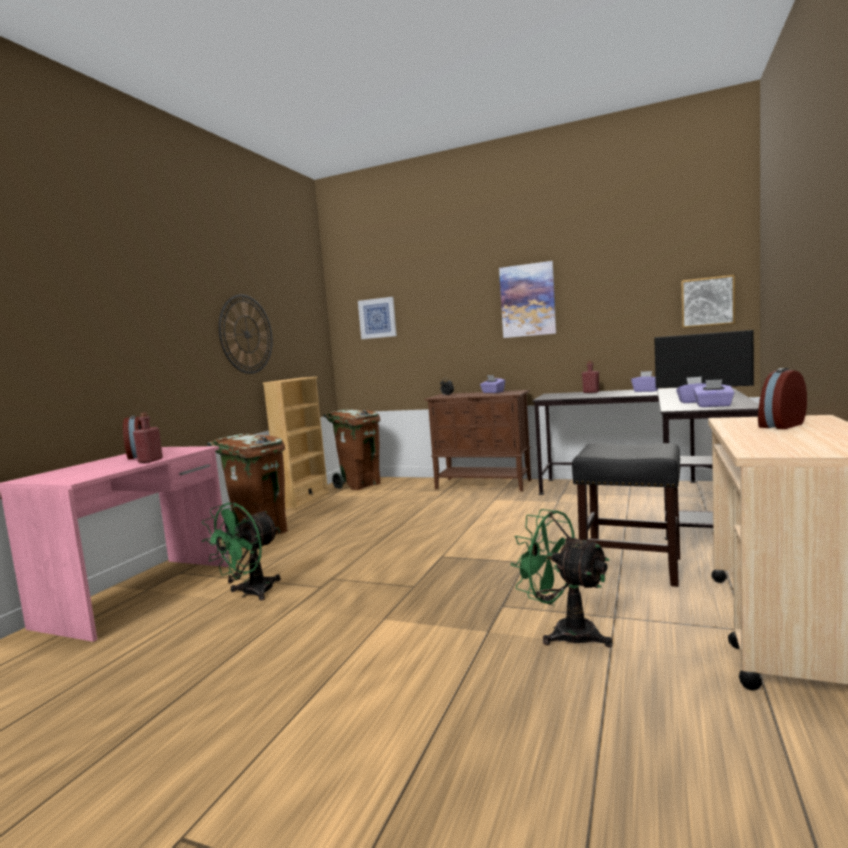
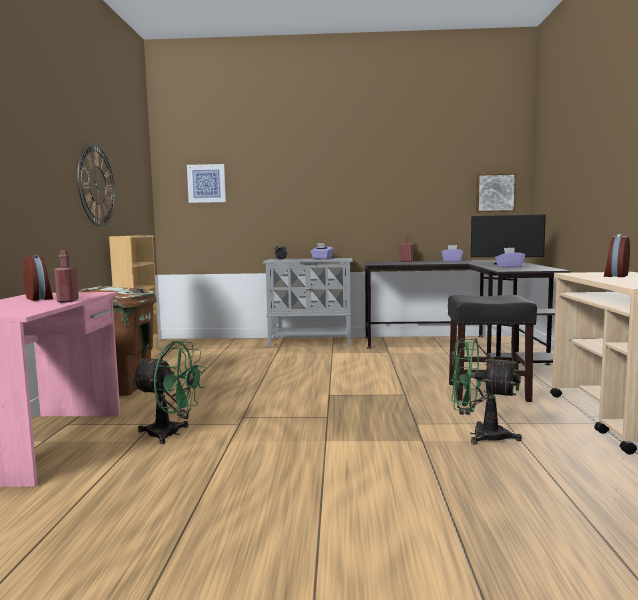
camera: 20 degrees left, 0 degrees up
(250, 593) = (171, 434): green fan -> green fan turned 90 degrees counterclockwise
(360, 485) = (187, 345): brown trash can -> none
(484, 484) = (311, 342): brown cabinet -> grey cabinet
(527, 300) = (353, 179): picture -> none
(713, 406) = (530, 269): purple tissue box -> none

